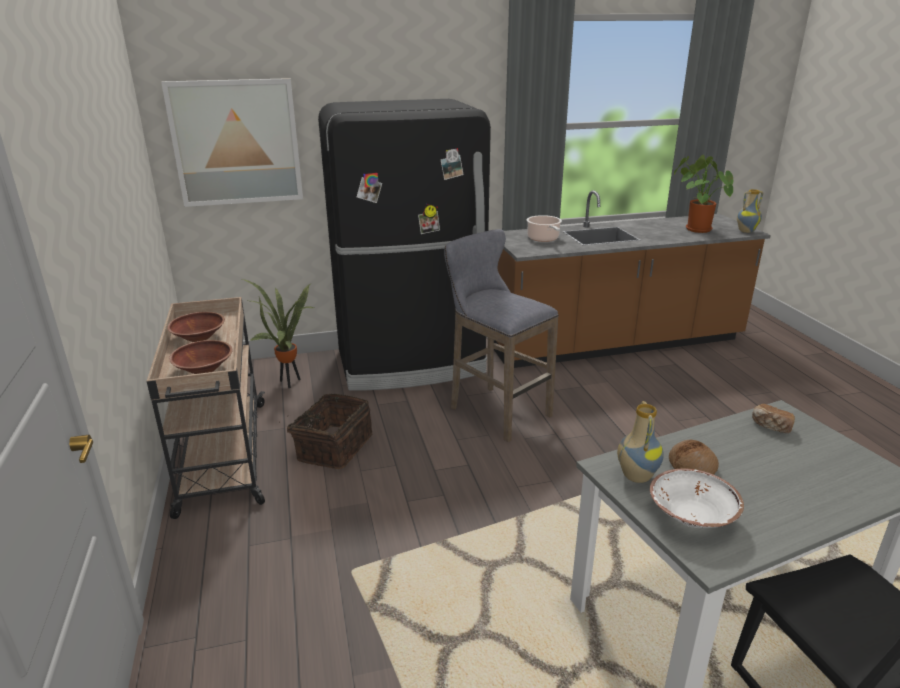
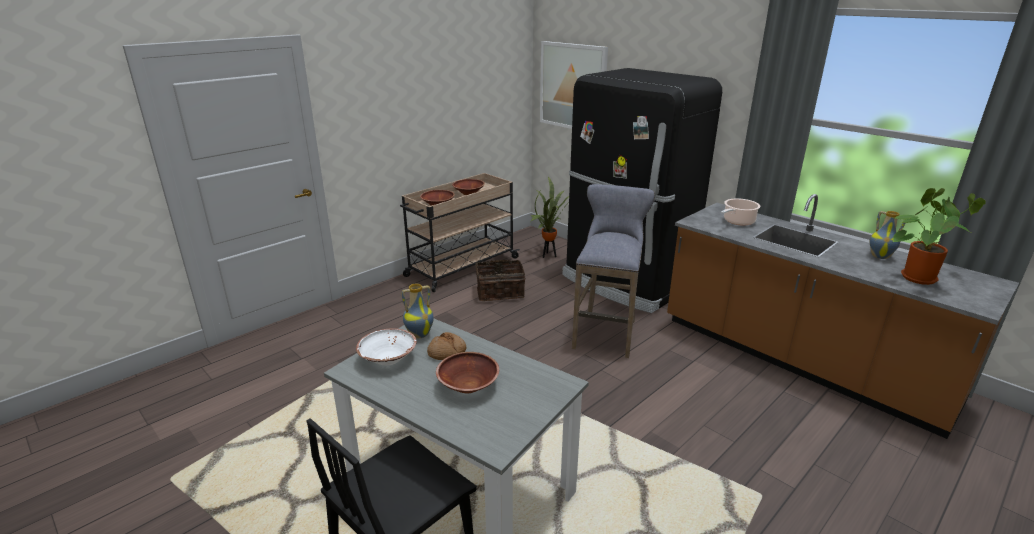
camera: 60 degrees right, 0 degrees up
(745, 231) = (976, 304): vase -> vase (880, 256)
(771, 426) = (533, 379): bread -> none
(775, 470) = (468, 385): none -> brown bowl

